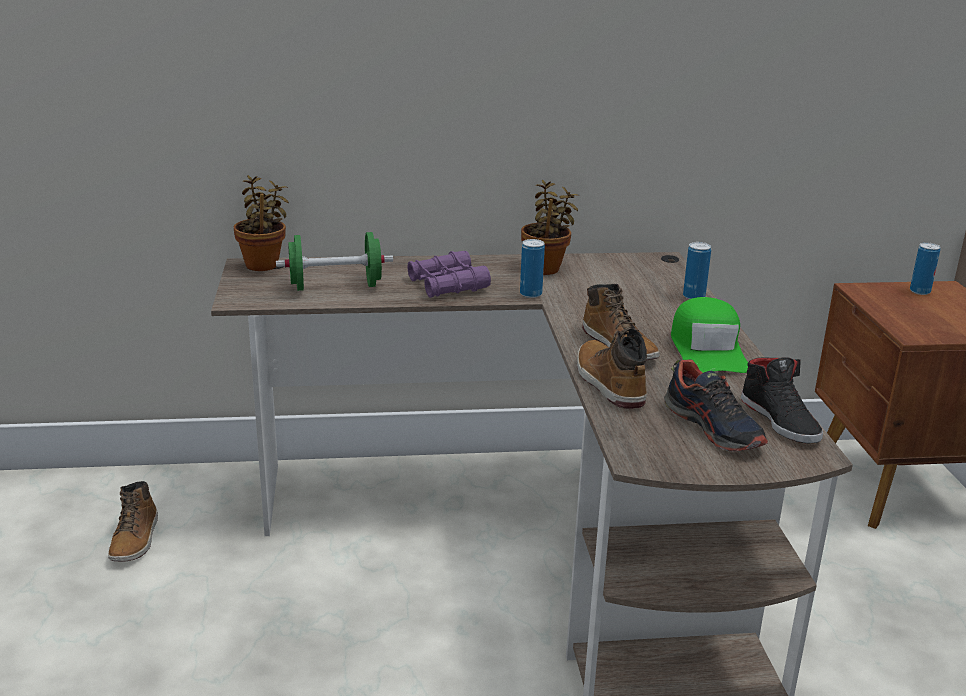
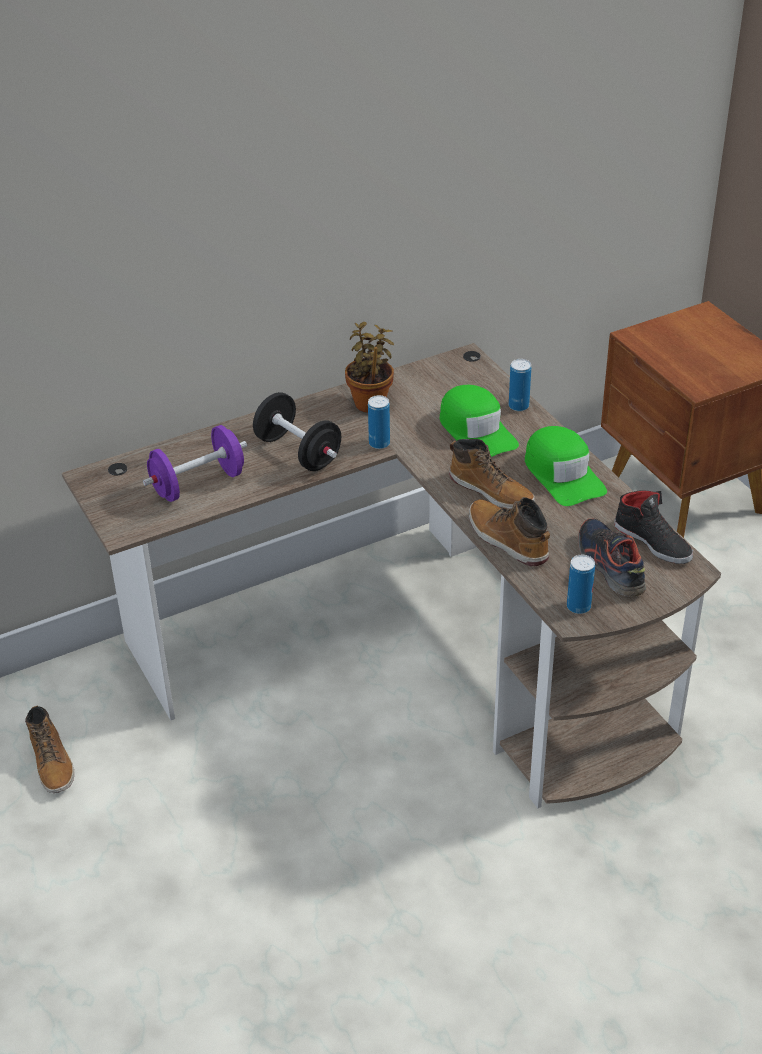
camera: 20 degrees left, 15 degrees up
(263, 264) = (107, 472): potted plant -> none
(335, 286) = (198, 484): green dumbbell -> purple dumbbell
(447, 285) = (298, 452): purple binoculars -> black dumbbell
(636, 304) = (476, 431): none -> green cap
(714, 428) = (609, 566): shoe -> shoe turned 150 degrees counterclockwise
(920, 291) = (684, 325): can -> can (578, 606)

